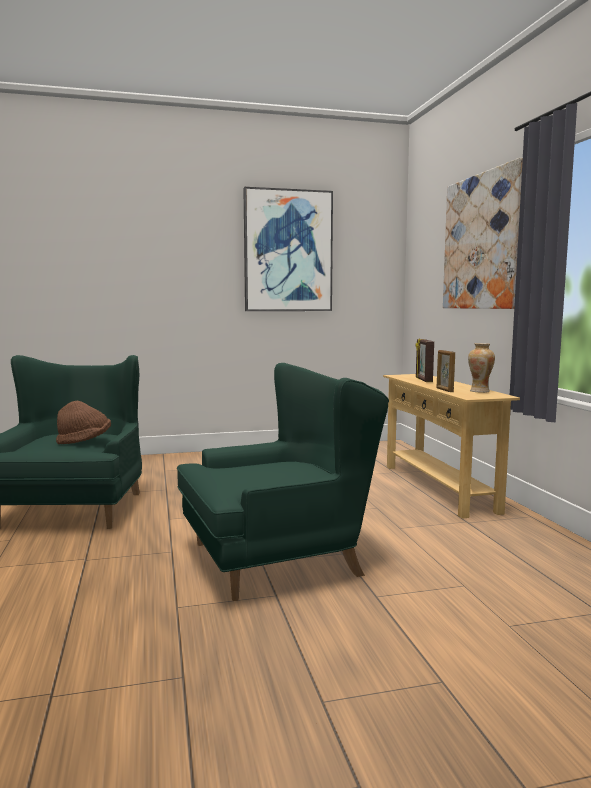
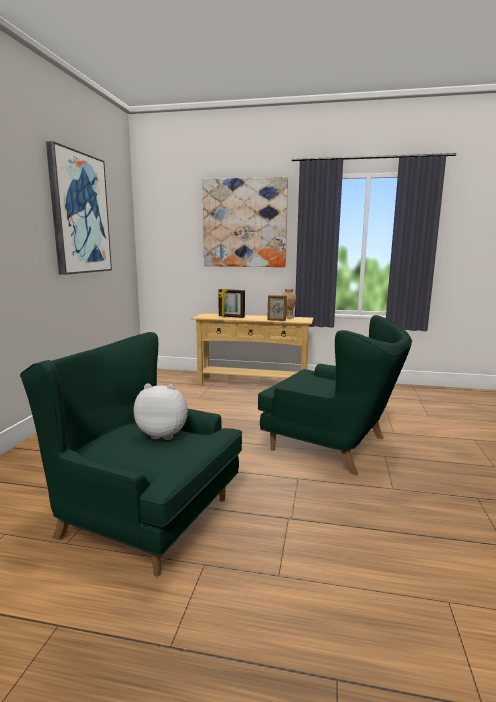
camera: 65 degrees left, 5 degrees up
(85, 441) = (164, 434): brown hat -> plush toy
(281, 558) = (332, 444): green armchair -> green armchair turned 120 degrees clockwise

